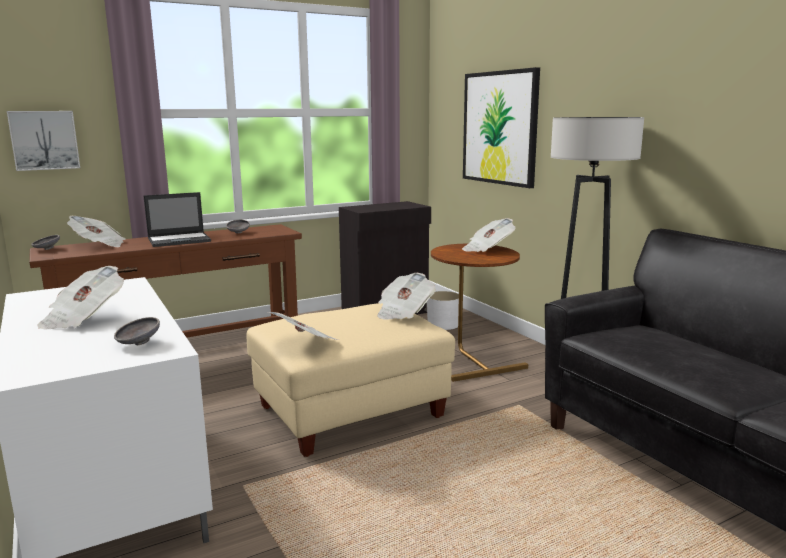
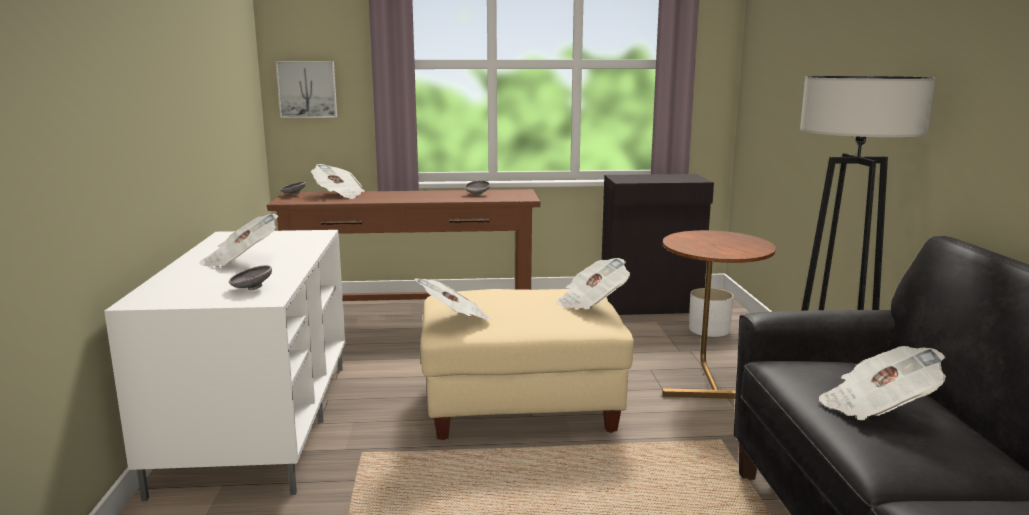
camera: 25 degrees right, 0 degrees up
(180, 240) = (413, 197): laptop -> none
(487, 249) = (741, 241): newspaper -> newspaper (877, 408)
(499, 128) = (801, 87): picture -> none

